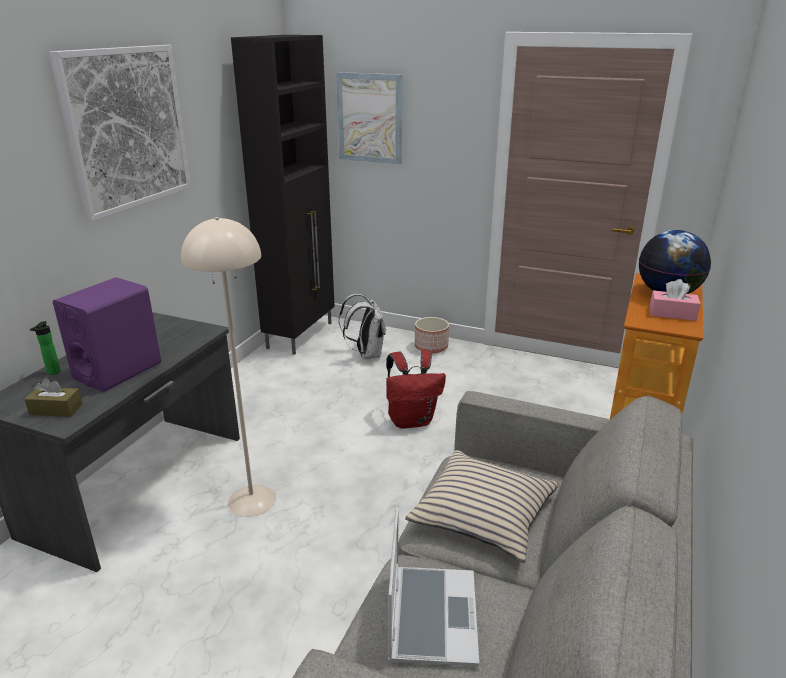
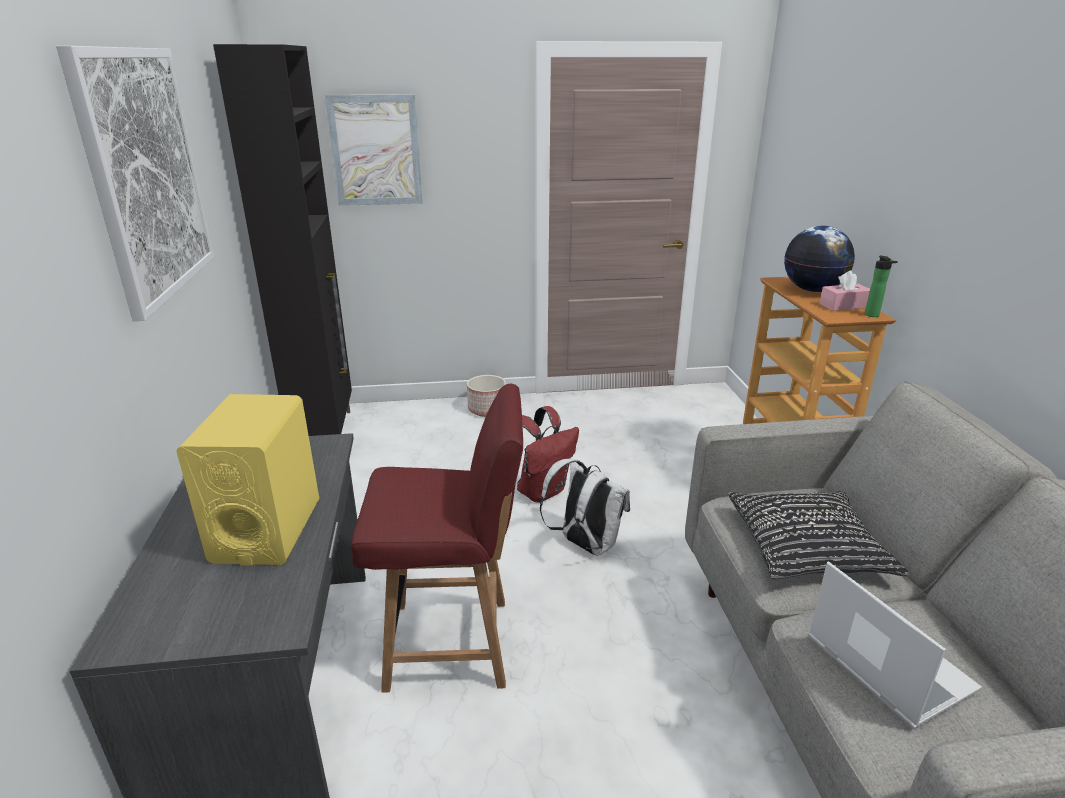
camera: 30 degrees left, 0 degrees up
(52, 373) = (161, 566): bottle -> bottle (873, 316)
(56, 409) = (238, 613): brown tissue box -> none
(118, 371) = (267, 530): purple speaker -> yellow speaker
(252, 500) = (452, 643): beige floor lamp -> red chair
(366, 354) = (425, 435): white backpack -> white backpack (584, 544)
(484, 514) = (807, 546): beige pillow -> black pillow

